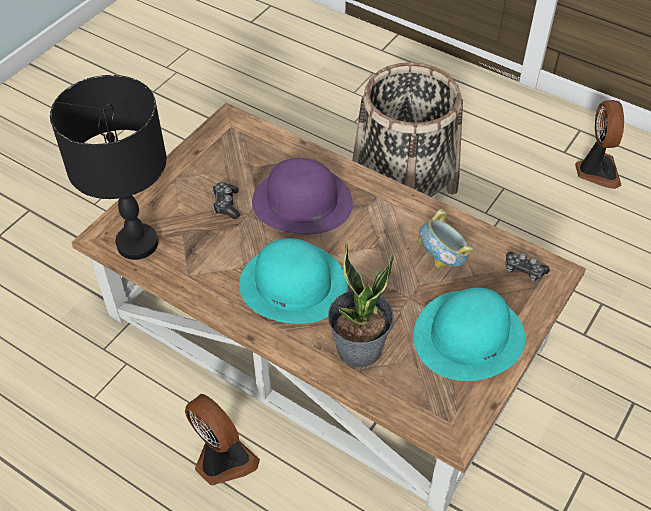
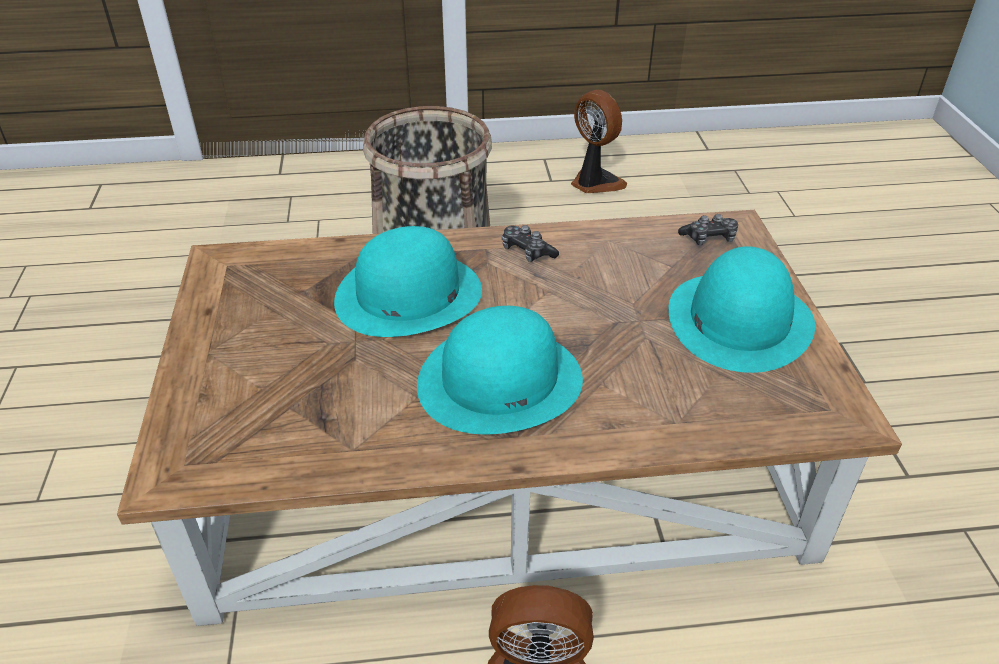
camera: 40 degrees left, 10 degrees down
(137, 244) = (234, 455): black table lamp -> none
(226, 204) = (314, 345): game controller -> game controller (527, 251)
(301, 202) = (408, 295): purple hat -> turquoise hat
(359, 349) = (654, 399): potted plant -> none
(442, 259) = (625, 269): bowl -> none

